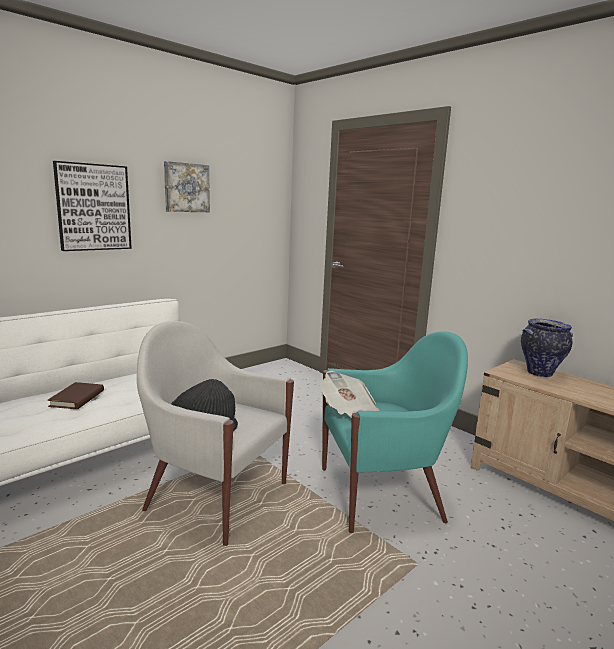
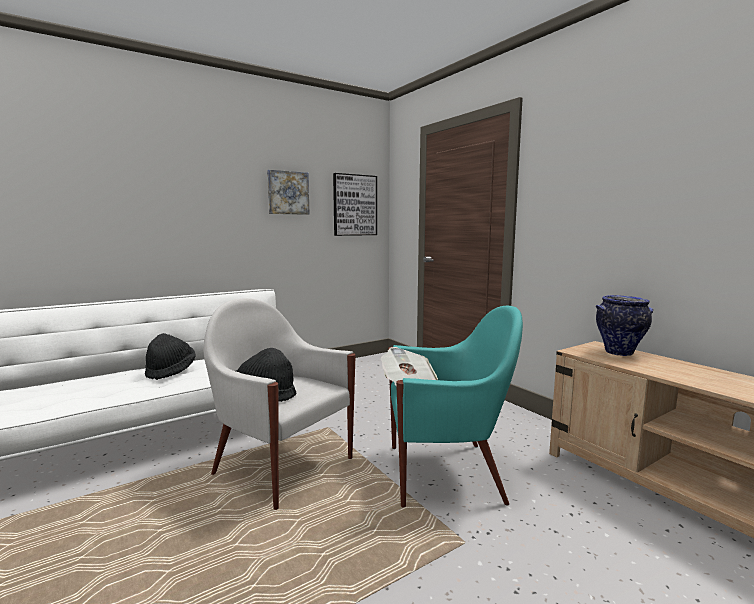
camera: 10 degrees right, 5 degrees down
(77, 398) = (171, 371): brown book -> black hat
(93, 207) = (204, 210): picture -> picture (355, 205)

